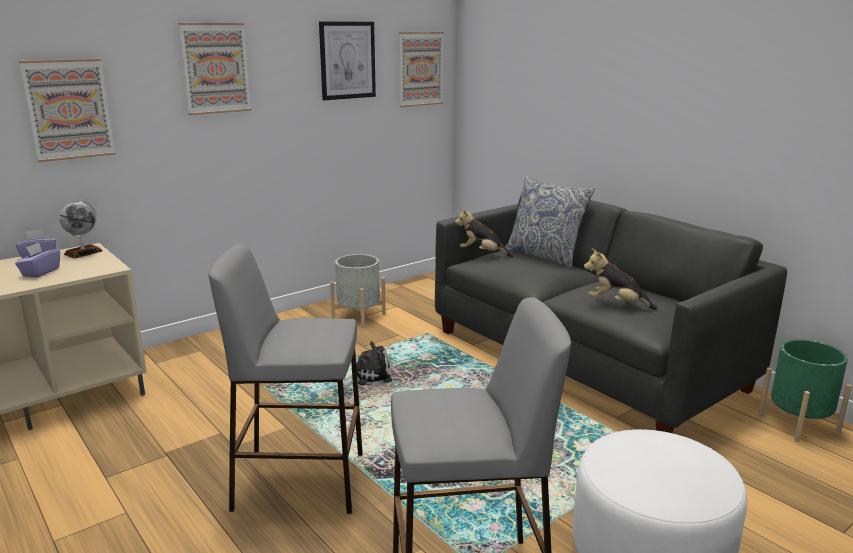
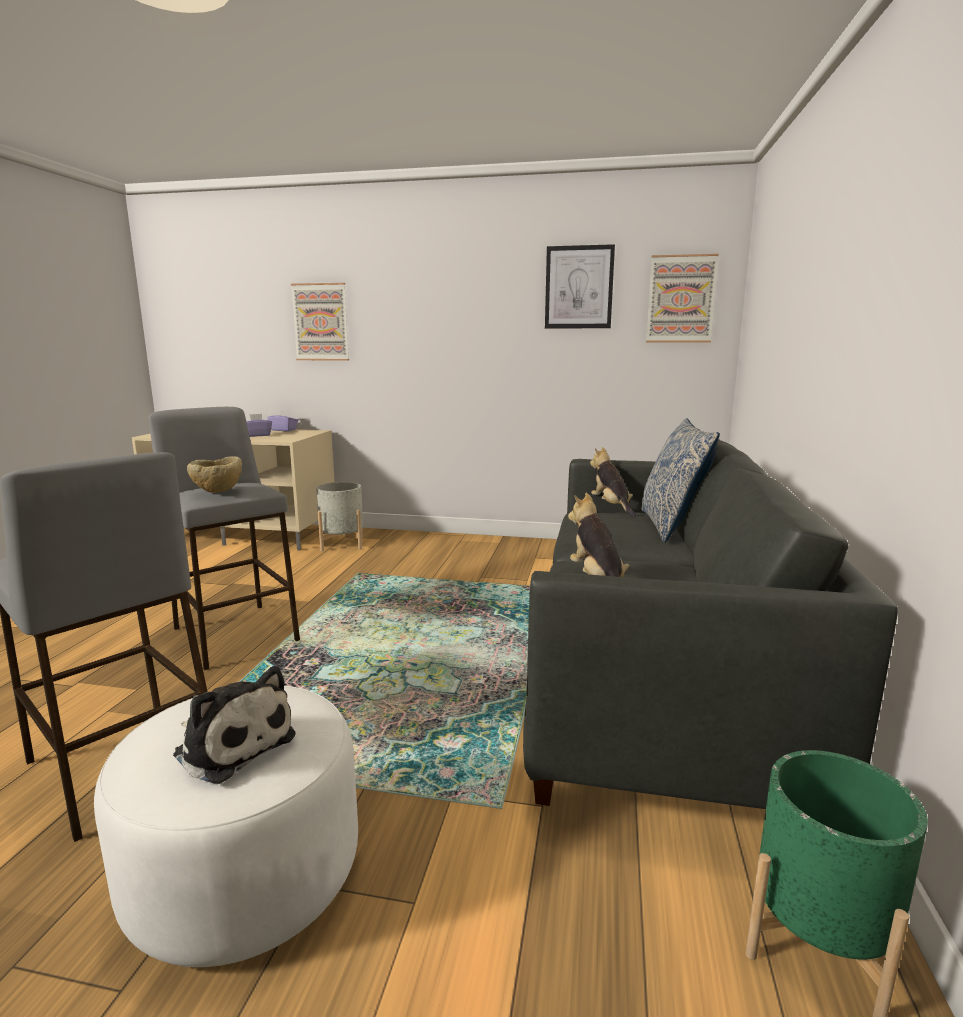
camera: 50 degrees right, 5 degrees down
(83, 252) = (306, 432): globe -> none
(215, 68) = (437, 293): picture -> none
(324, 336) = (217, 492): none -> beige bowl
(358, 316) = (529, 556): grey planter -> grey planter (342, 544)
(369, 376) = (432, 597): plush toy -> plush toy (232, 744)

